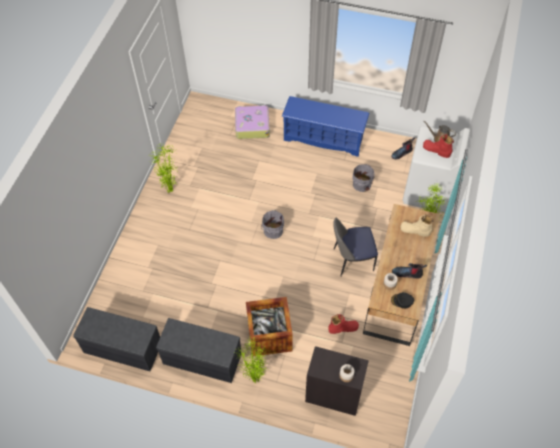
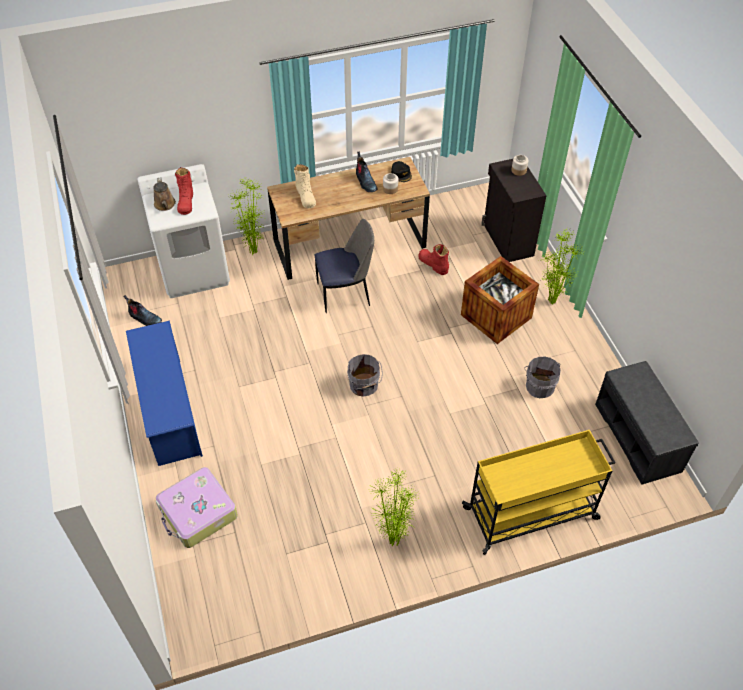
camera: 125 degrees left, 5 degrees down
(130, 259) = (532, 513): none -> yellow cart
(201, 359) = (576, 357): grey bench -> none
(351, 260) = (345, 294): chair -> chair turned 60 degrees counterclockwise
(362, 184) = (225, 333): grey bucket -> grey bucket (539, 385)

